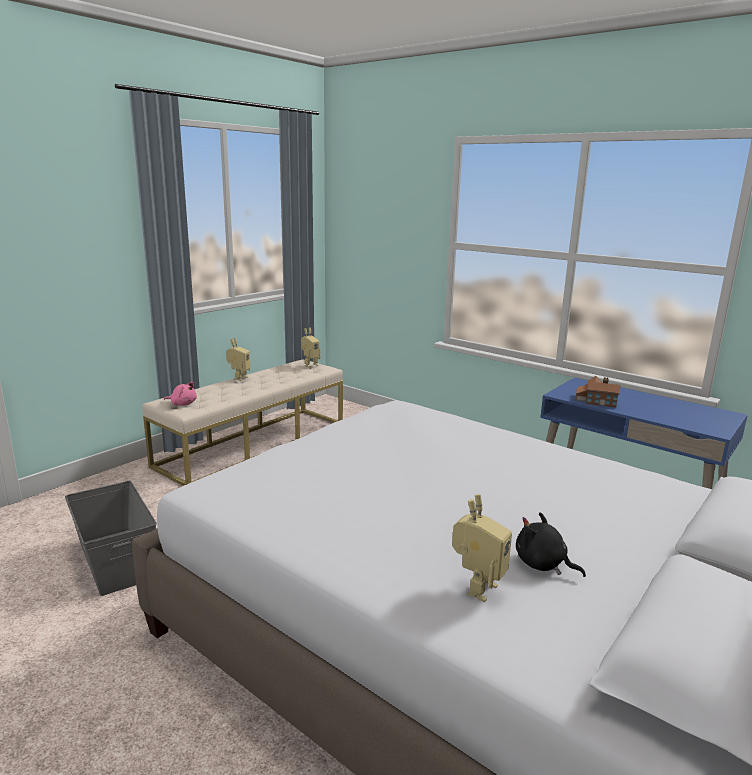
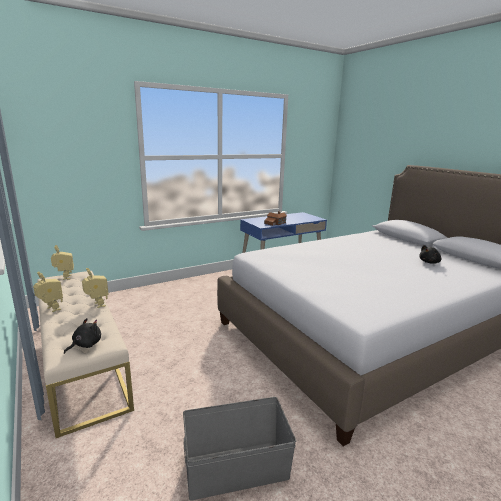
camera: 70 degrees left, 0 degrees up
(182, 404) = (85, 345): pink plush toy -> black plush toy
(477, 588) = (451, 274): toy robot -> toy robot (97, 305)

